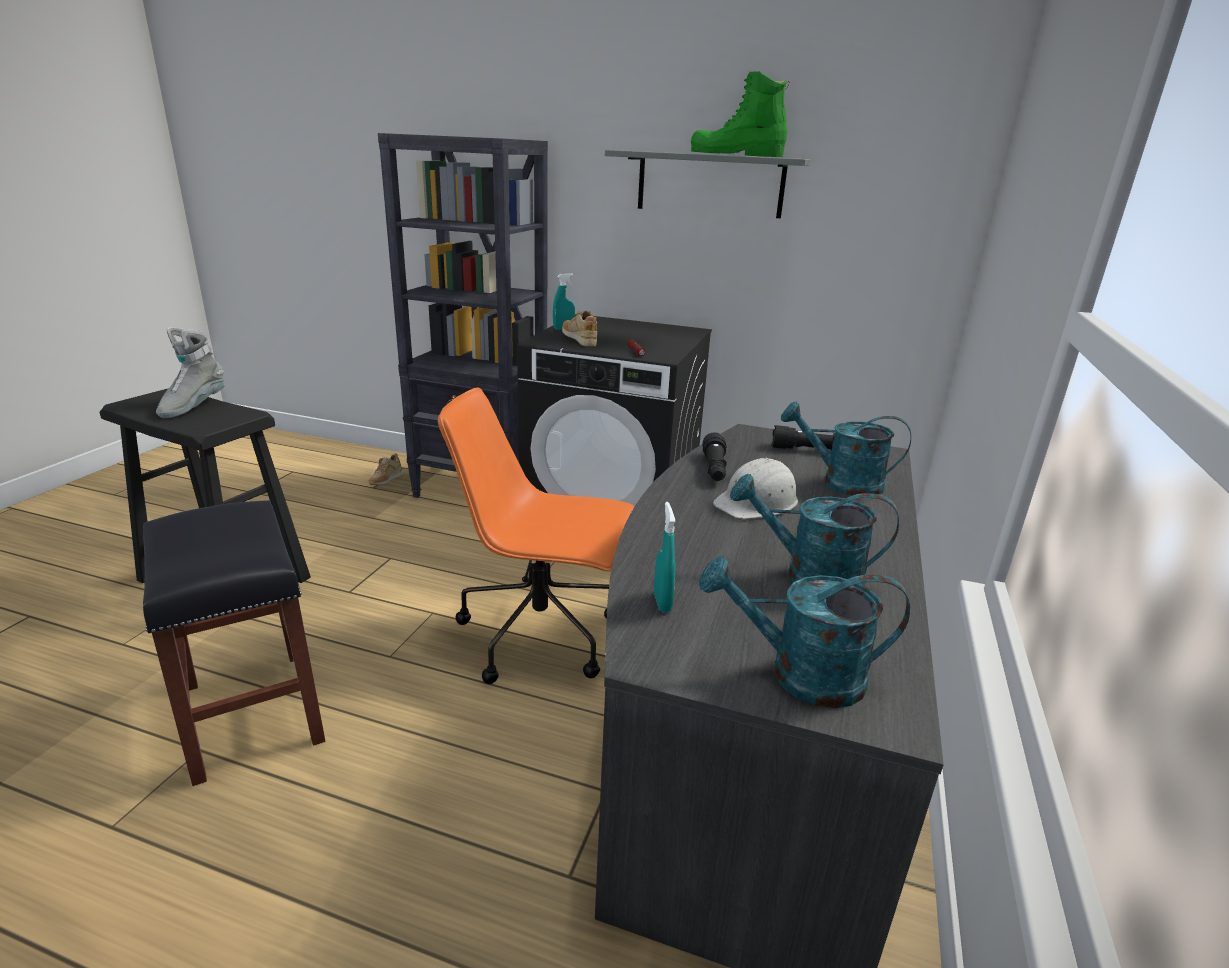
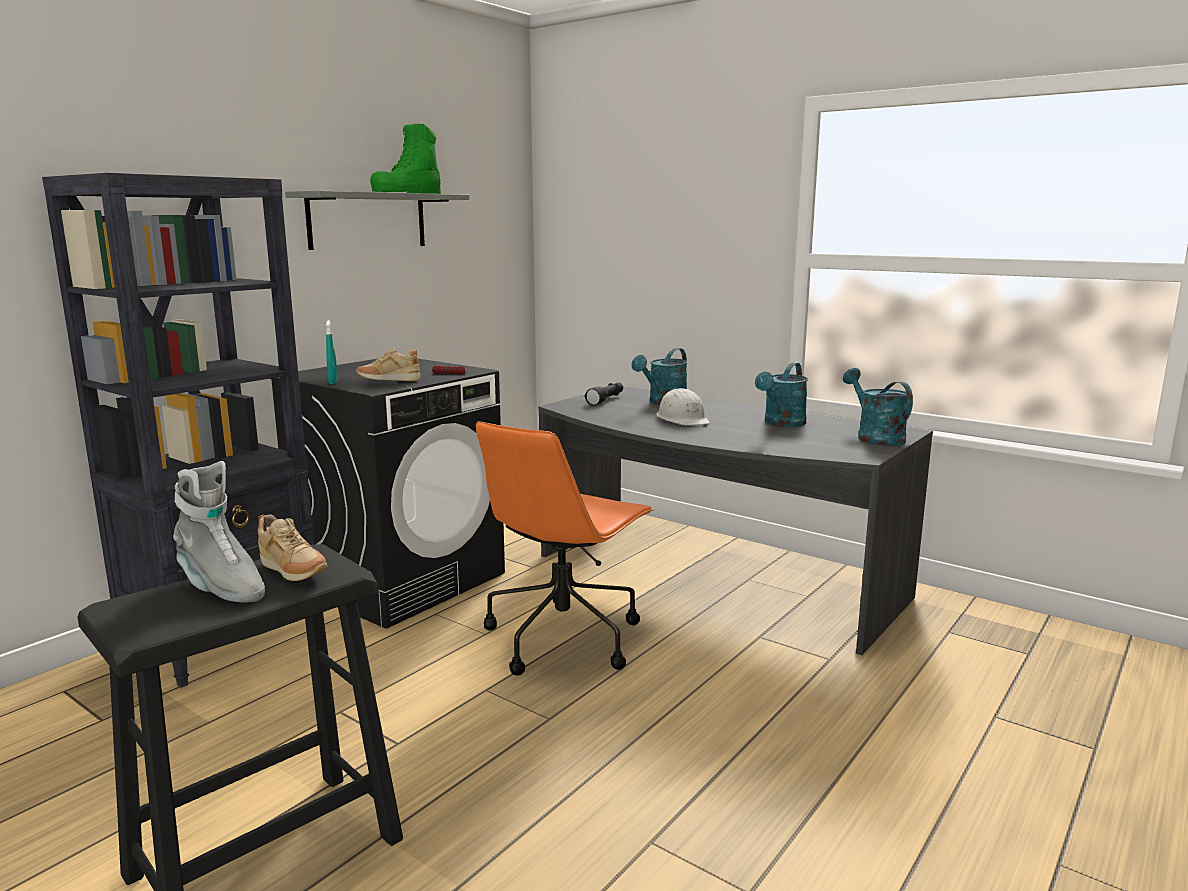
camera: 70 degrees left, 10 degrees down
(250, 712) = (601, 809): black stool -> none
(385, 482) = (96, 708): beige shoe -> beige shoe (292, 572)
(662, 602) = (806, 449): turquoise spray bottle -> none
(714, 469) = (624, 420): black flashlight -> none
(799, 675) = (875, 437): turquoise watering can -> turquoise watering can turned 135 degrees clockwise

